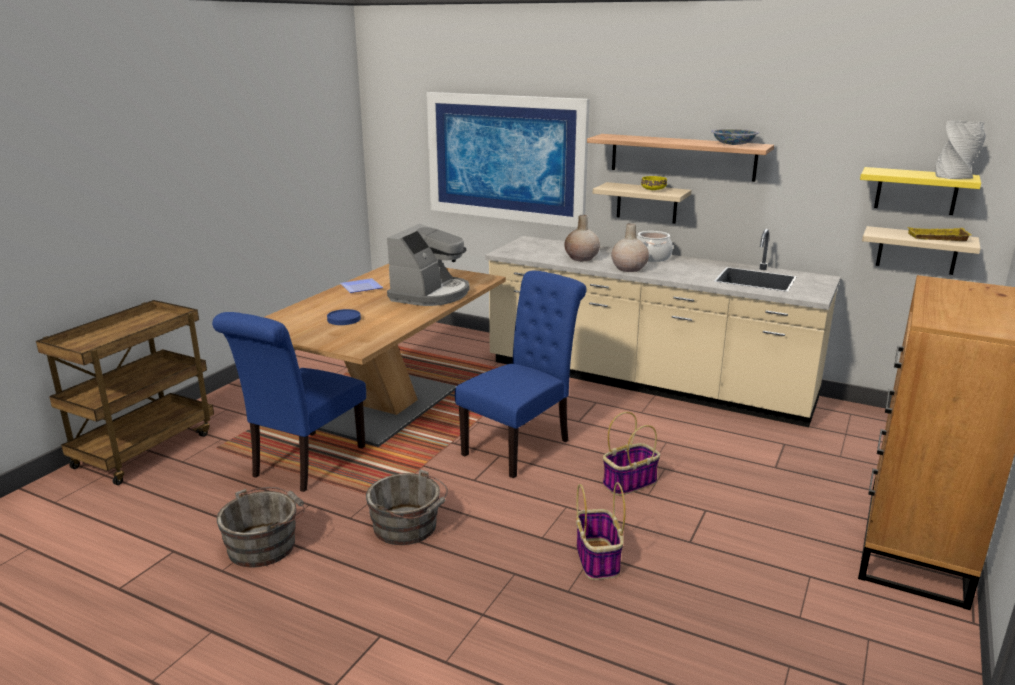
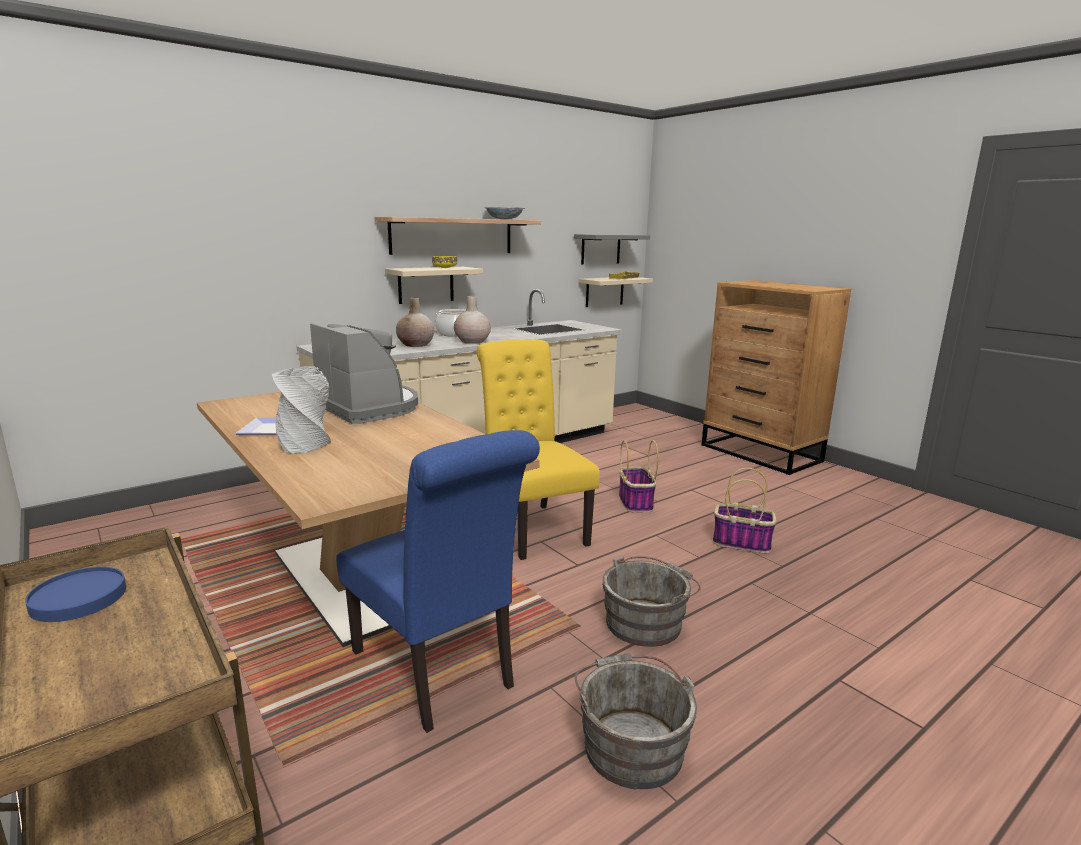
camera: 65 degrees left, 5 degrees down
(343, 319) = (383, 451): blue plate -> blue plate (78, 598)
(506, 158) = (256, 253): picture -> none
(521, 445) = (532, 527): blue chair -> yellow chair
(916, 191) = (600, 249): yellow shelf -> grey shelf
(954, 176) = (627, 234): grey vase -> grey vase (305, 444)

